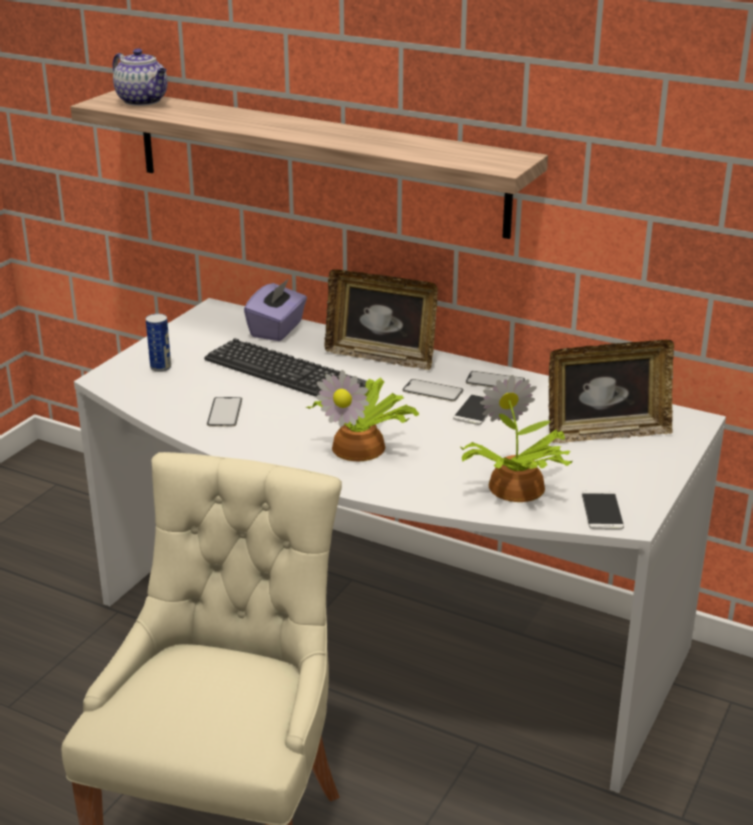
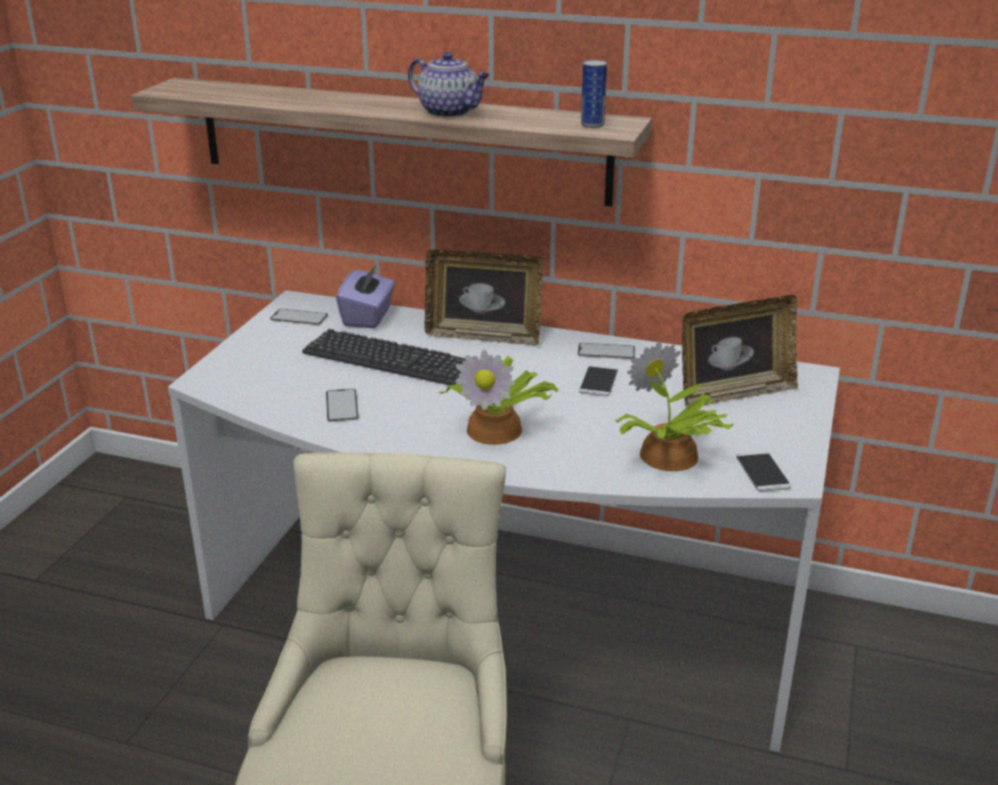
camera: 10 degrees left, 0 degrees up
(143, 101) = (209, 87): teapot -> teapot (450, 112)
(160, 367) = (258, 364): can -> can (592, 125)
(432, 391) = (548, 366): phone -> phone (299, 317)

